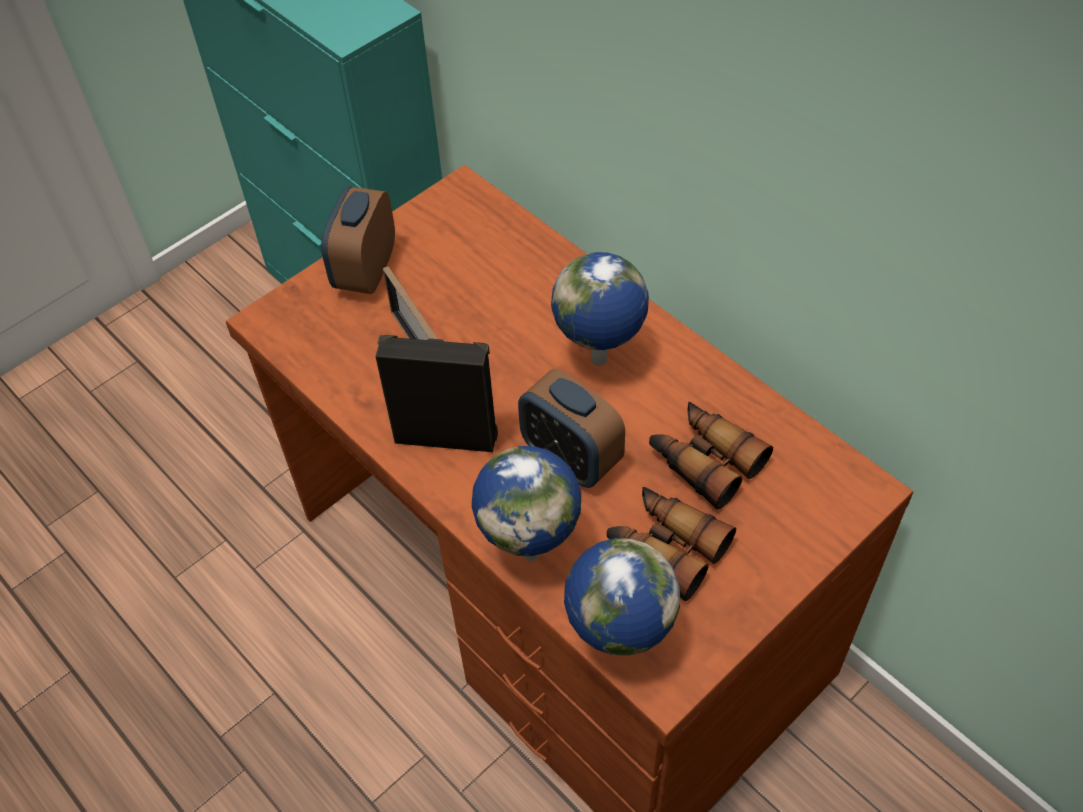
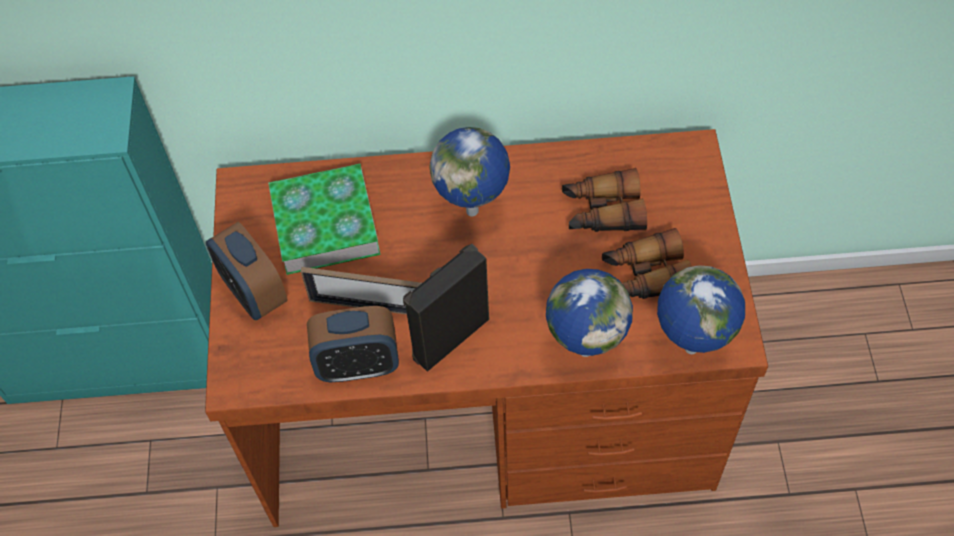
camera: 50 degrees left, 5 degrees up
(478, 269) = (325, 224): none -> book
(571, 458) = (534, 279): alarm clock -> alarm clock (358, 365)

